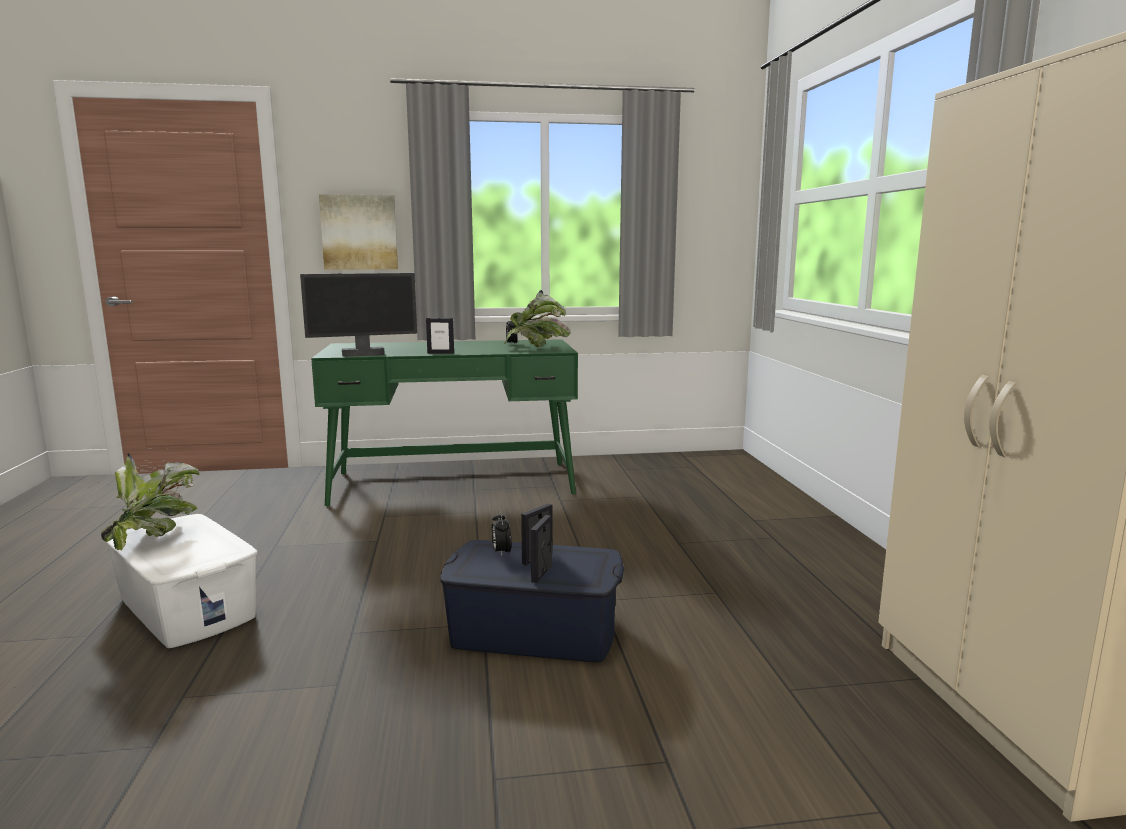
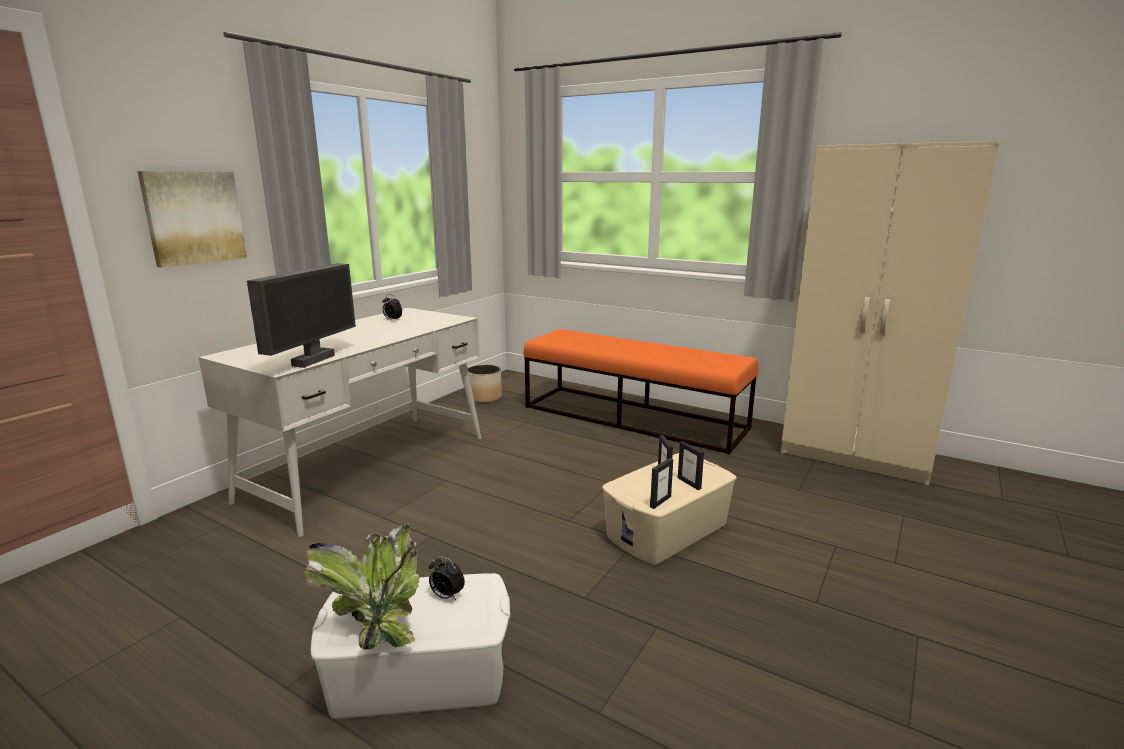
camera: 50 degrees left, 5 degrees up
(440, 353) = (379, 342): picture frame -> picture frame (660, 502)
(454, 483) = (370, 467): green desk -> white desk
(501, 552) = (639, 483): alarm clock -> alarm clock (446, 596)
(534, 633) = (668, 530): blue storage box -> beige storage box
(536, 348) = (432, 320): potted plant -> none
(659, 465) = (485, 397): none -> planter
(770, 533) = (633, 417): none -> orange bench

